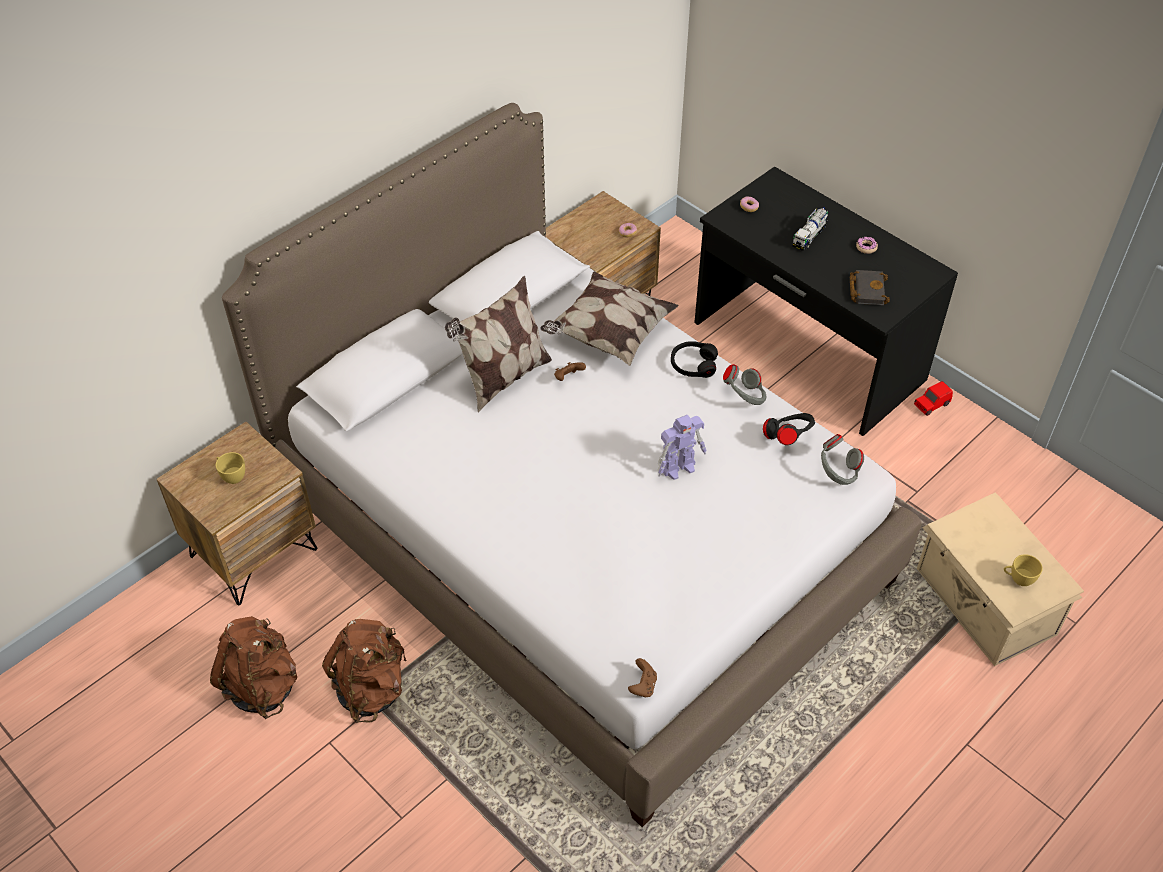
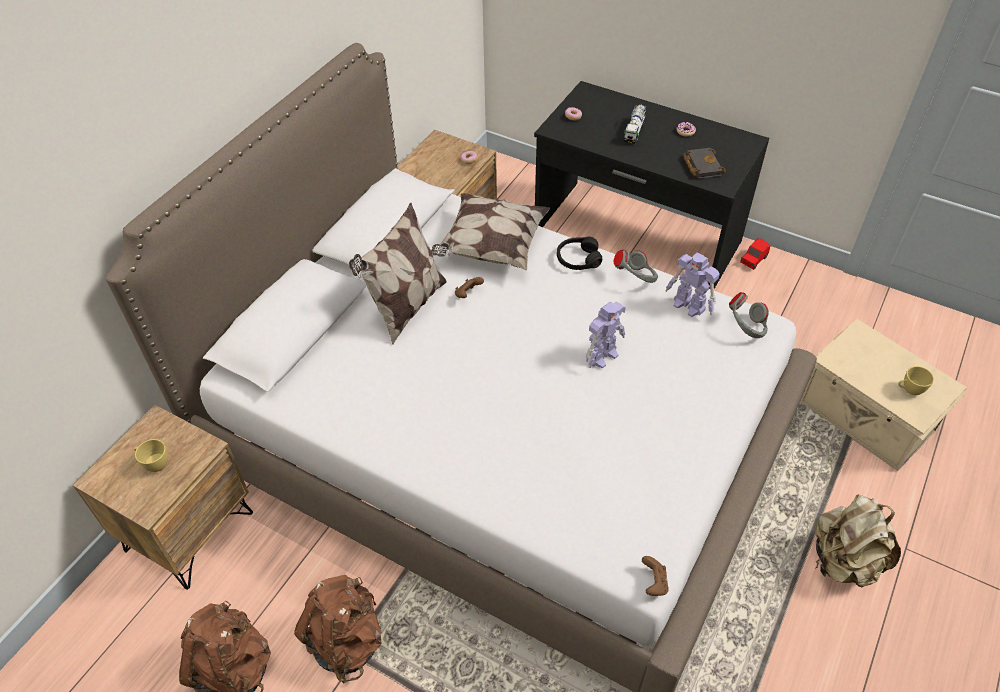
camera: 15 degrees left, 0 degrees up
(788, 437) = (689, 306): black headphones -> toy robot
(893, 739) = (843, 561): none -> beige backpack

